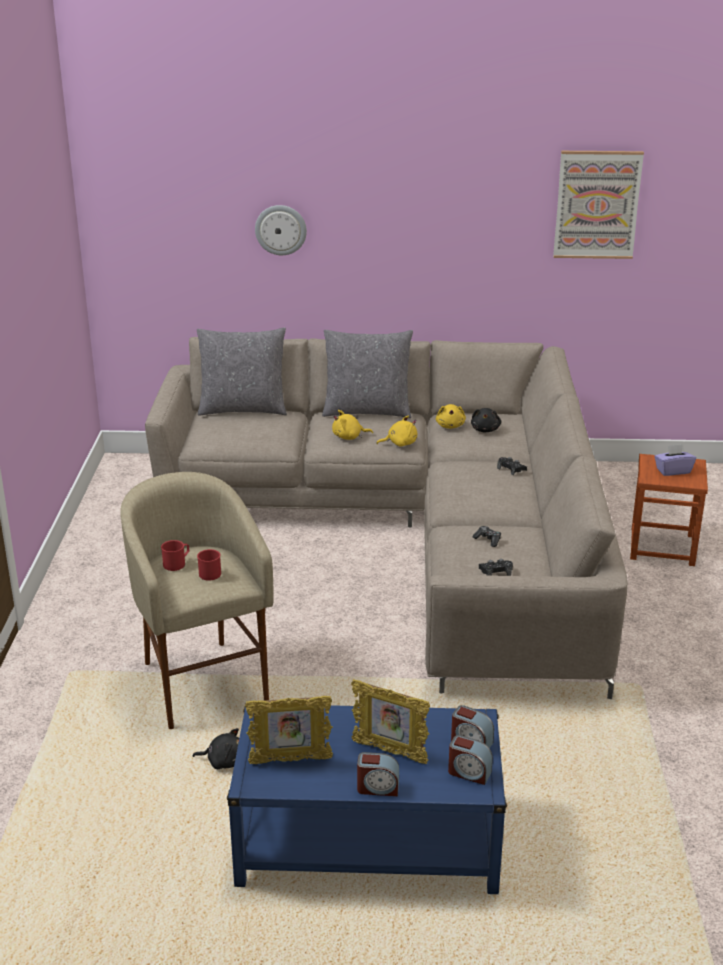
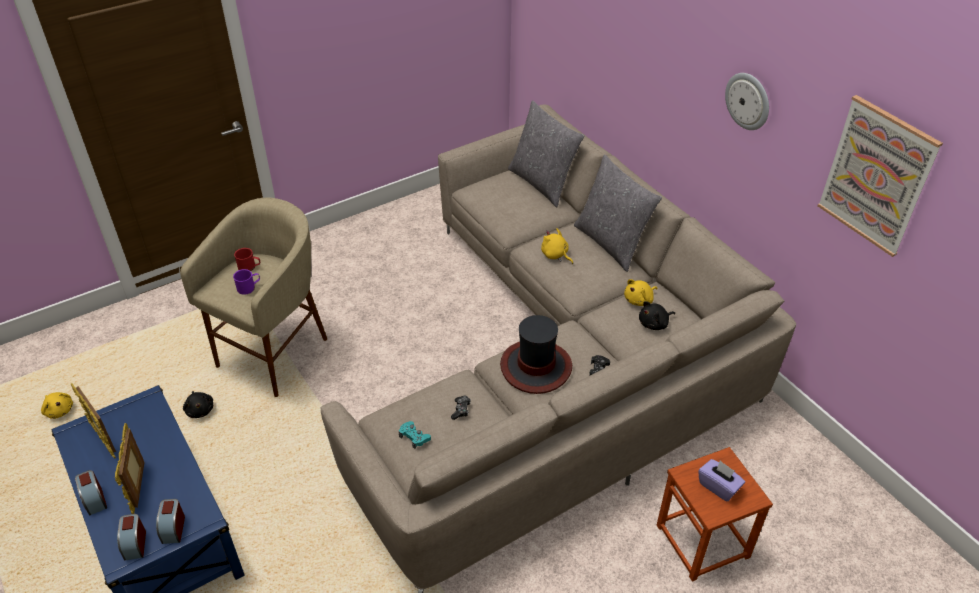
camera: 55 degrees right, 15 degrees up
(210, 572) = (249, 287): red mug -> purple mug
(280, 229) = (621, 47): wall clock -> wall clock (748, 101)
(400, 443) = (576, 286): yellow plush toy -> yellow plush toy (59, 410)
(476, 491) = (536, 367): none -> hat
(496, 571) = (414, 437): black game controller -> turquoise game controller

